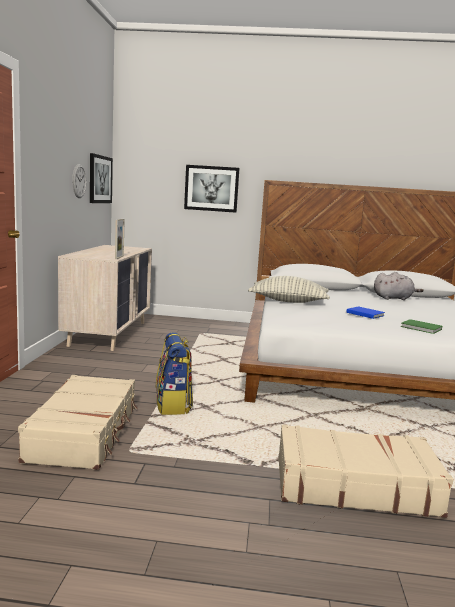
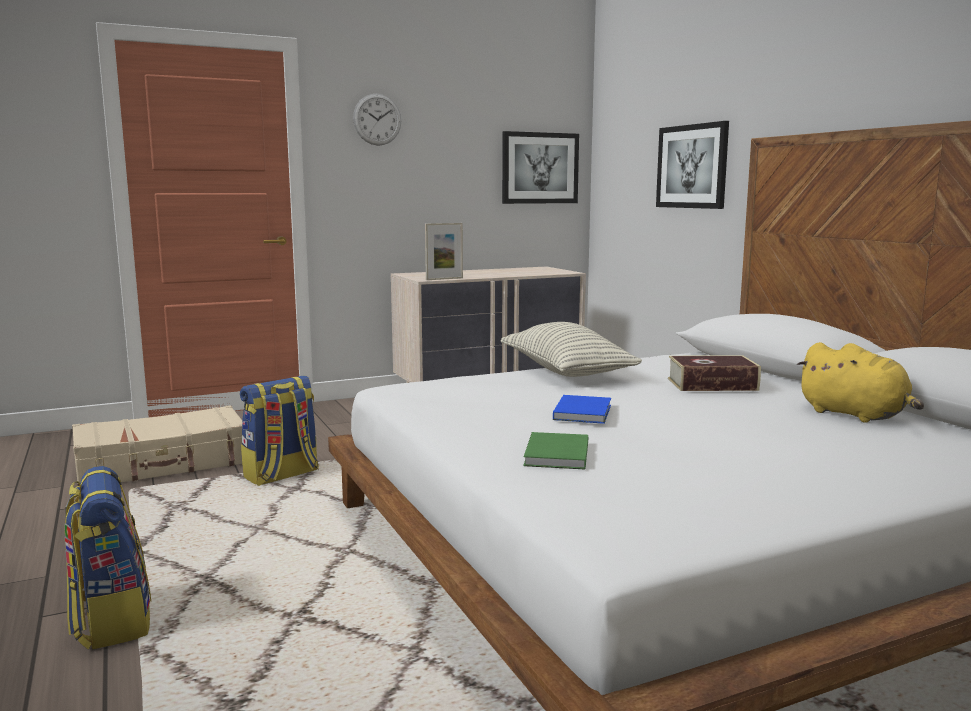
camera: 60 degrees right, 0 degrees up
(79, 181) = (466, 173): wall clock -> wall clock (377, 119)
(338, 296) = (712, 384): none -> book
(354, 485) = (111, 620): beige suitcase -> backpack
(394, 298) = (856, 415): grey plush toy -> yellow plush toy

